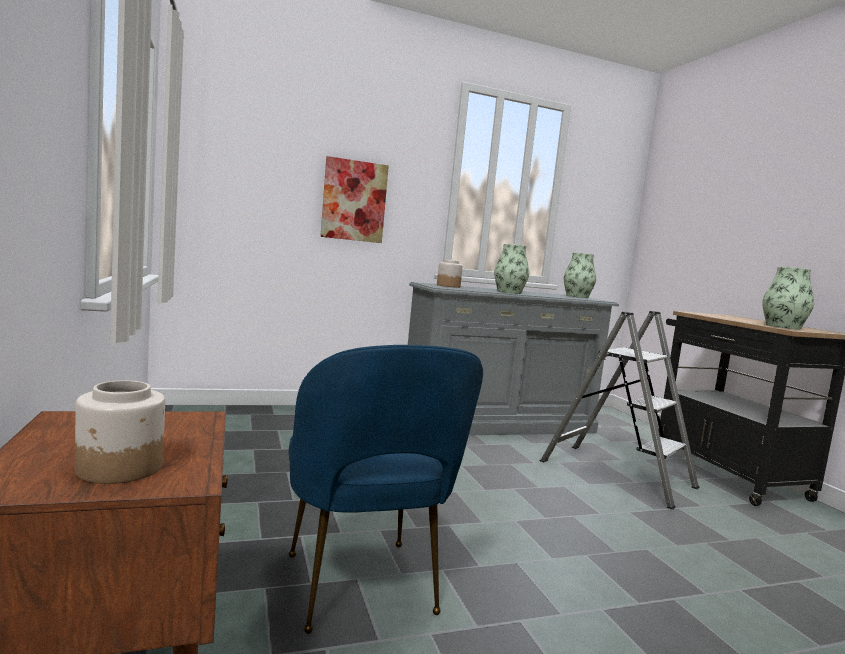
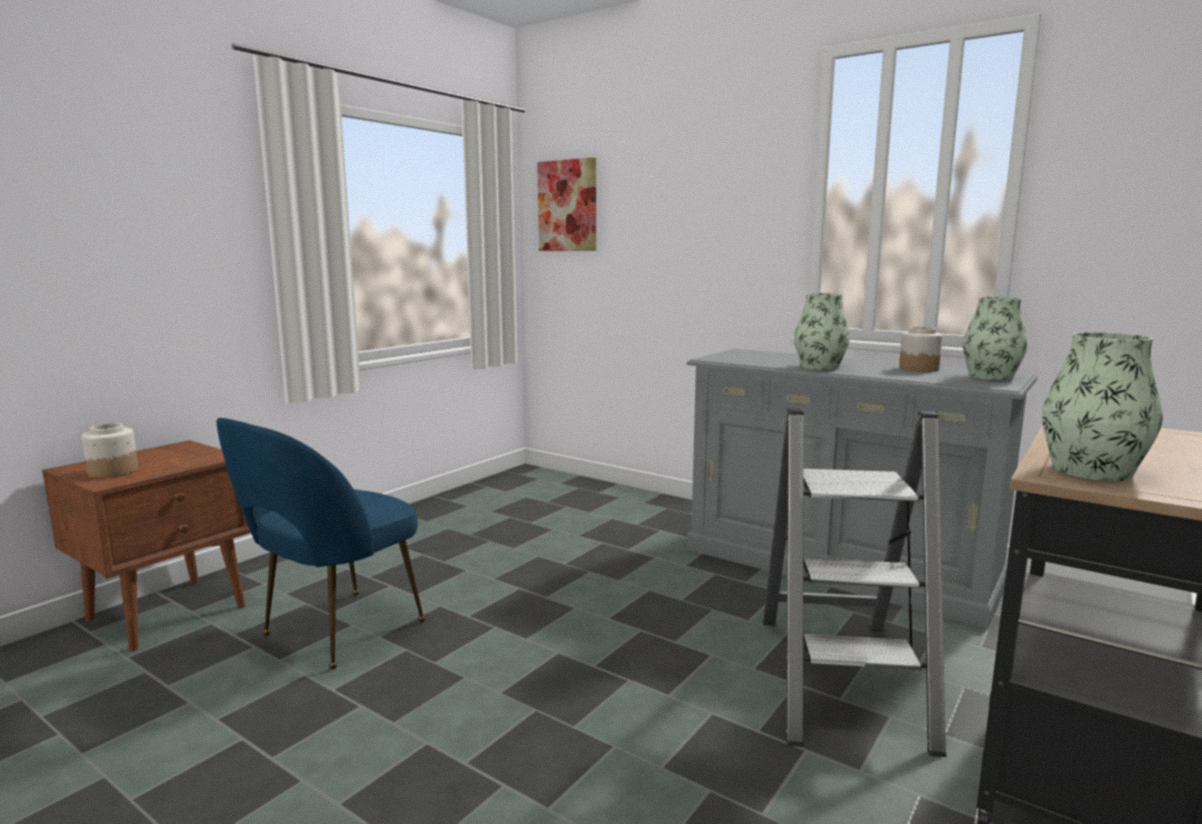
camera: 55 degrees right, 5 degrees up
(354, 201) = (687, 247): picture -> picture (568, 206)
(448, 286) = (755, 355): jar -> jar (918, 368)

